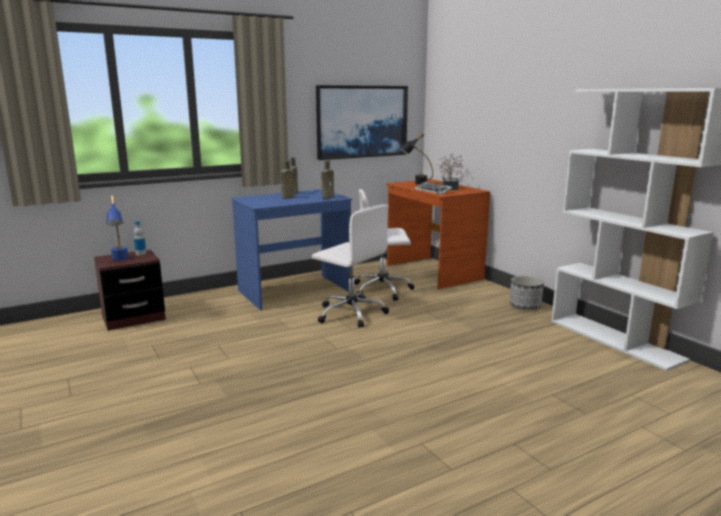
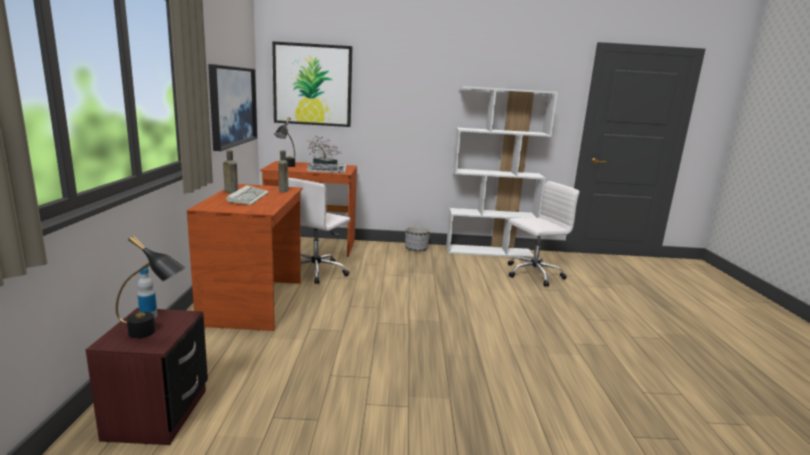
camera: 60 degrees left, 0 degrees up
(120, 260) = (153, 334): blue table lamp -> black table lamp
(287, 197) = (248, 197): brown bottle -> keyboard
(294, 292) = (255, 302): blue desk -> brown desk
(350, 313) = (346, 298): white office chair -> white office chair (532, 274)
(461, 99) = (312, 85): none -> picture

